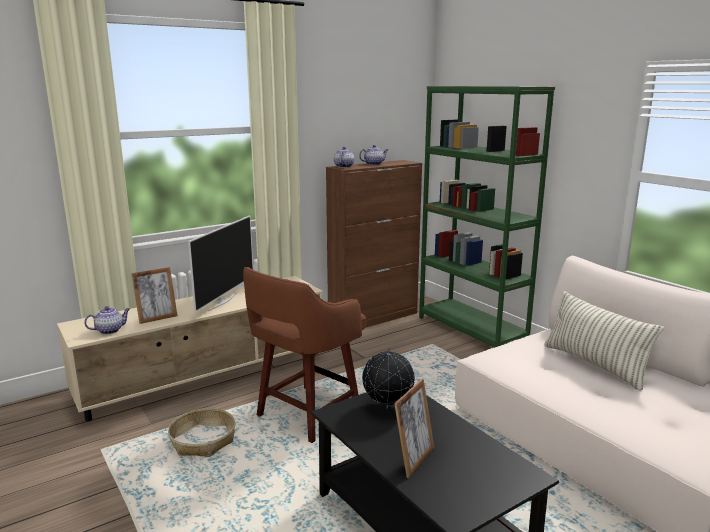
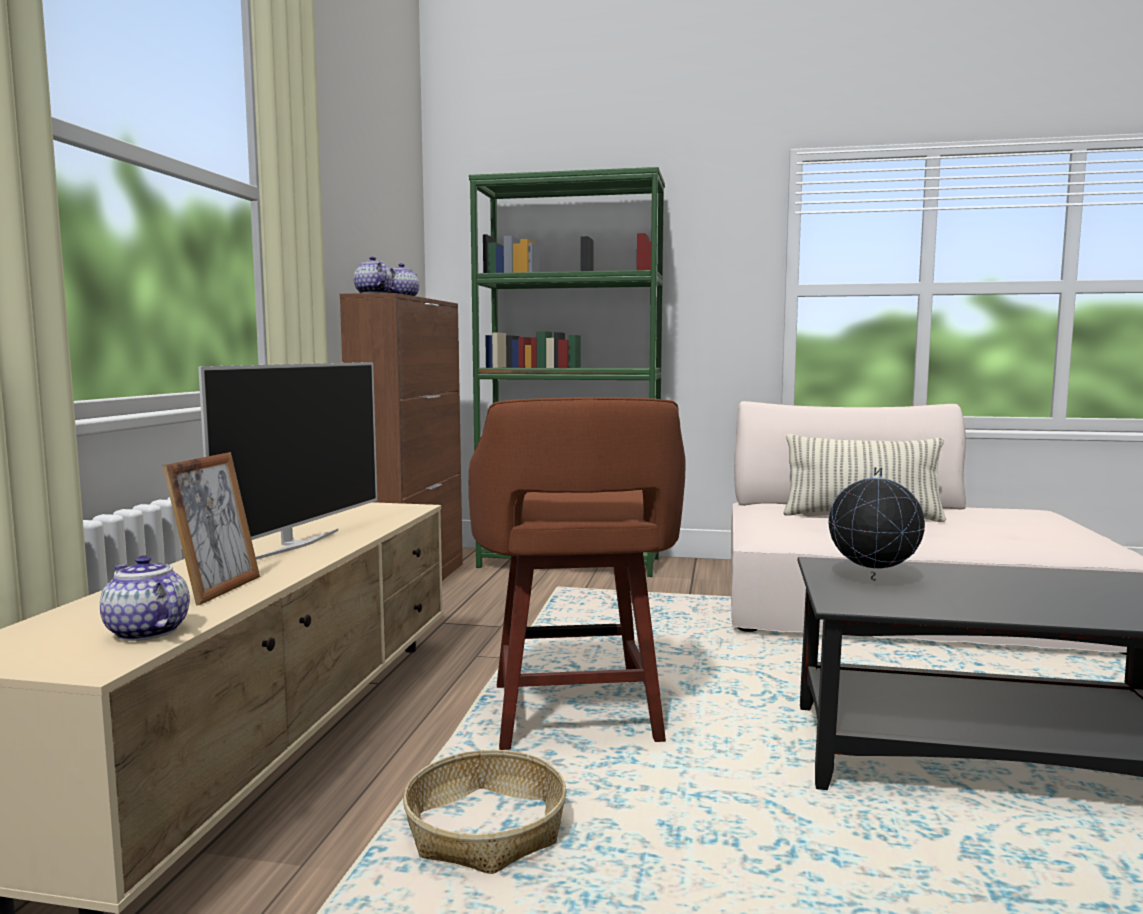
camera: 45 degrees left, 10 degrees down
(110, 330) = (145, 632): teapot -> teapot turned 60 degrees counterclockwise
(222, 301) = (296, 544): television -> television turned 45 degrees clockwise
(414, 460) = (1046, 604): picture frame -> none

